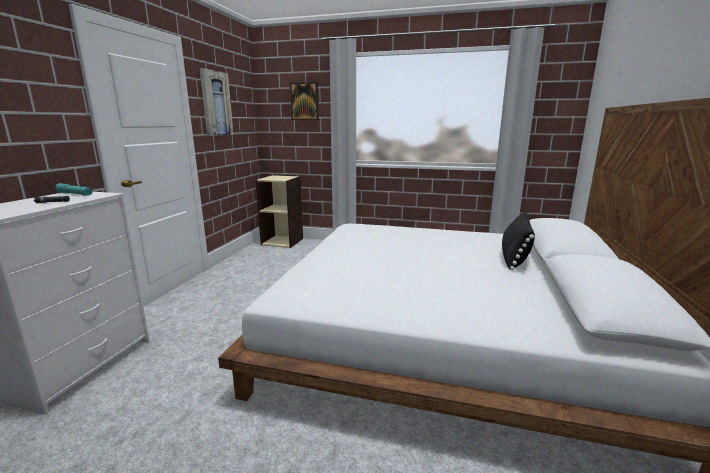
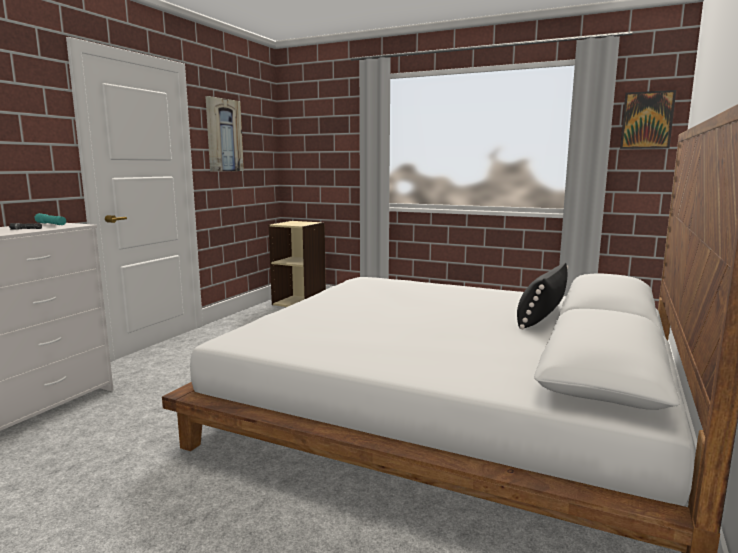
camera: 10 degrees right, 5 degrees down
(304, 101) = (331, 132): picture -> picture (647, 120)

